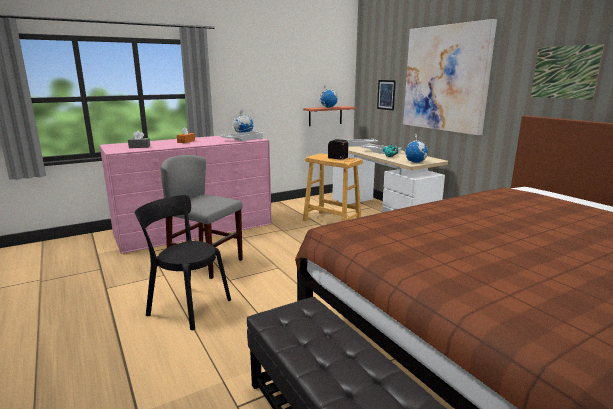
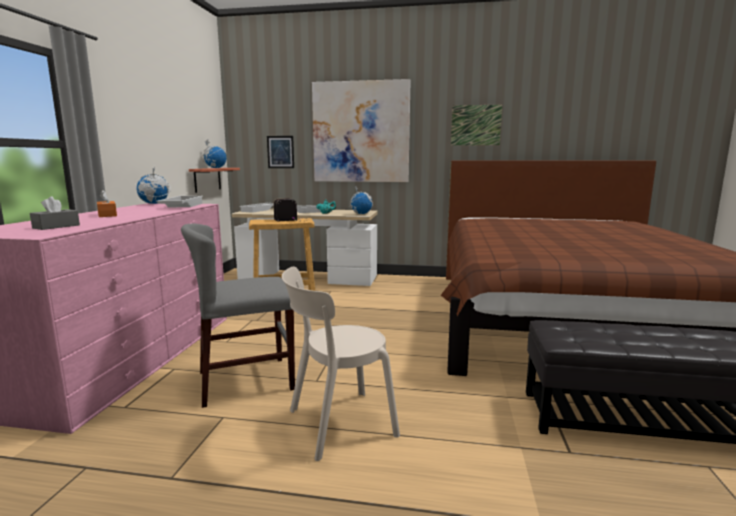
camera: 50 degrees left, 5 degrees down
(186, 306) = (336, 424): black chair -> beige chair

